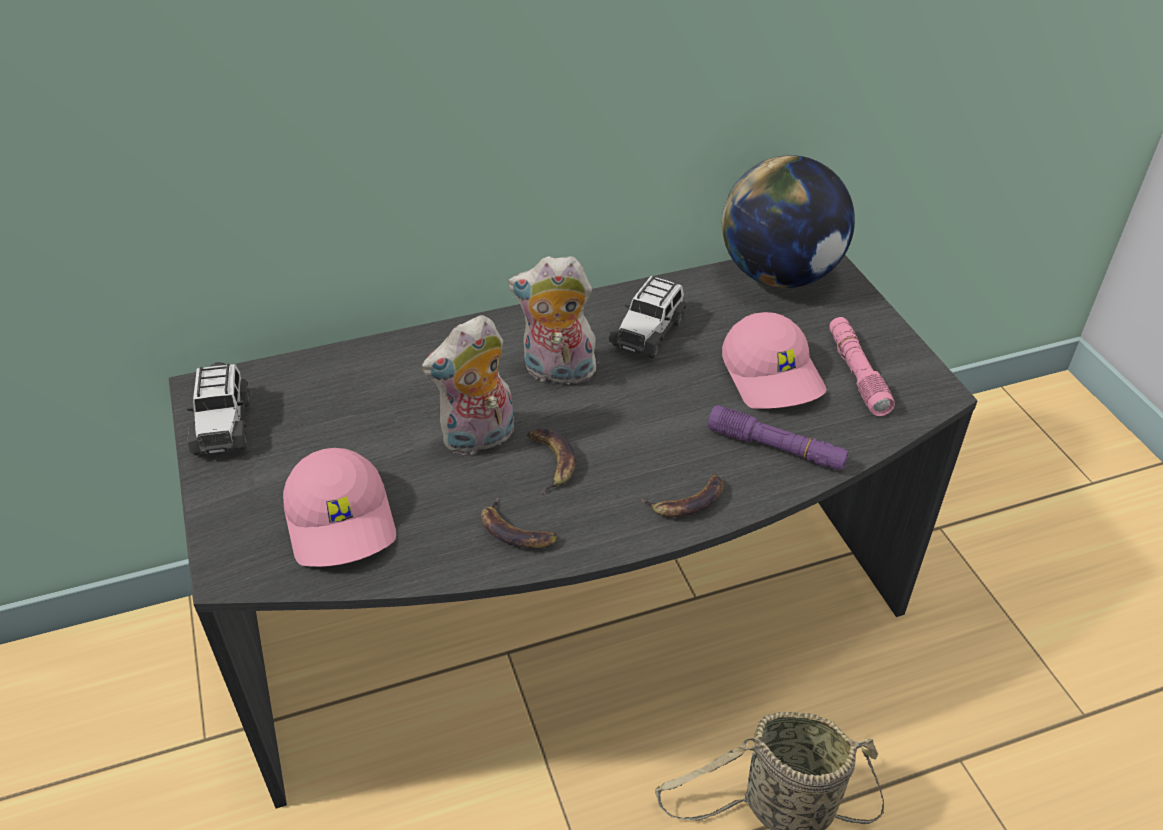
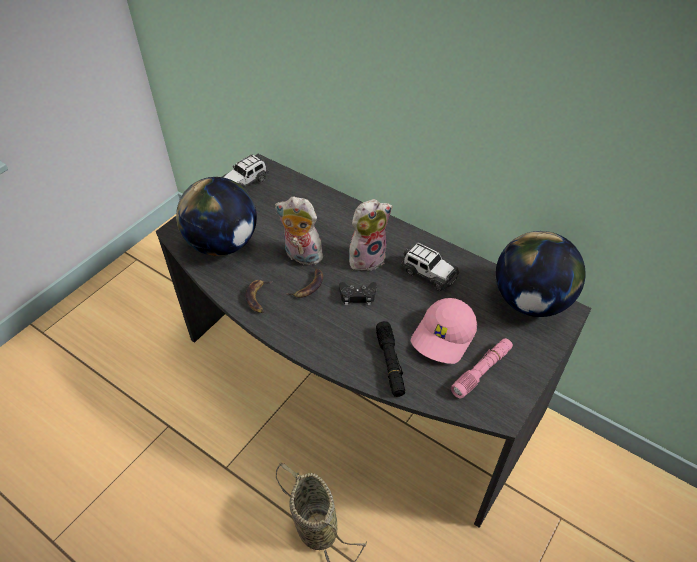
camera: 55 degrees right, 5 degrees up
(342, 521) = (223, 244): pink cap -> globe
(557, 373) = (367, 258): plush toy -> plush toy turned 90 degrees clockwise
(622, 419) = (357, 296): none -> black game controller
(648, 332) = (428, 273): toy car -> toy car turned 135 degrees counterclockwise
(687, 501) = (324, 346): banana -> none
(776, 448) = (390, 363): purple flashlight -> black flashlight

